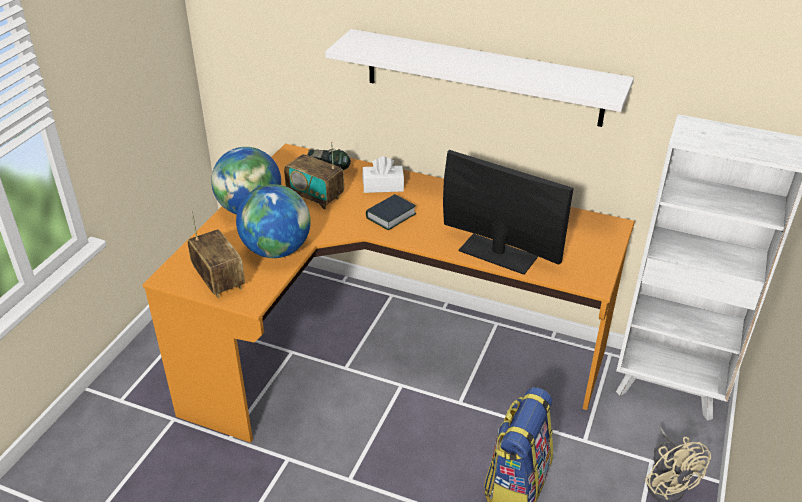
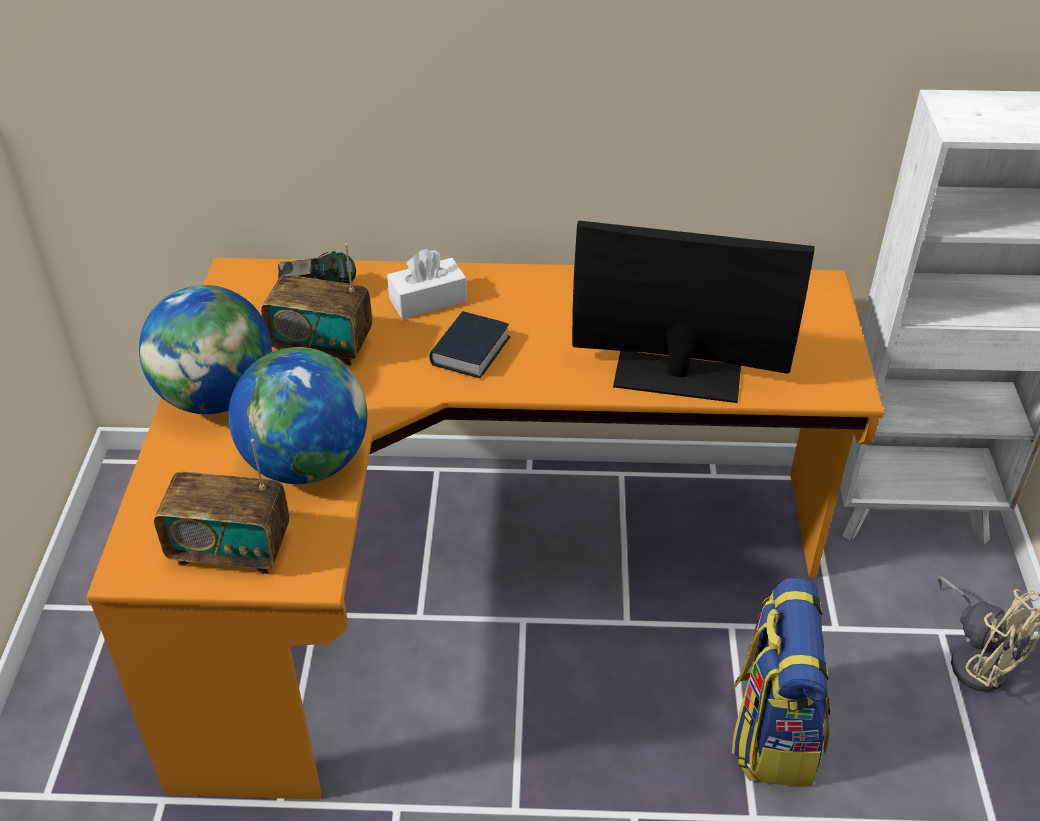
camera: 20 degrees left, 5 degrees up
(219, 280) = (231, 549): radio -> radio turned 150 degrees clockwise
(483, 77) = (579, 81): white shelf -> none

